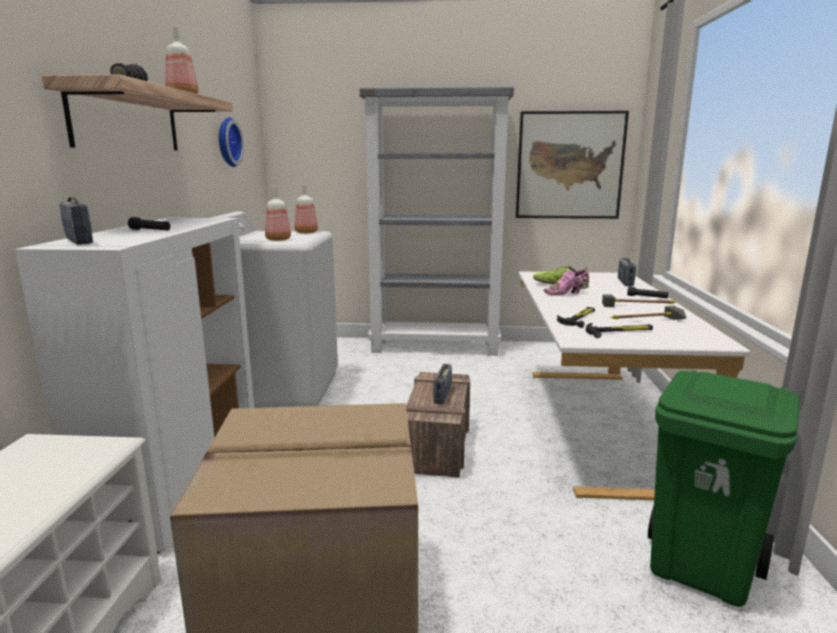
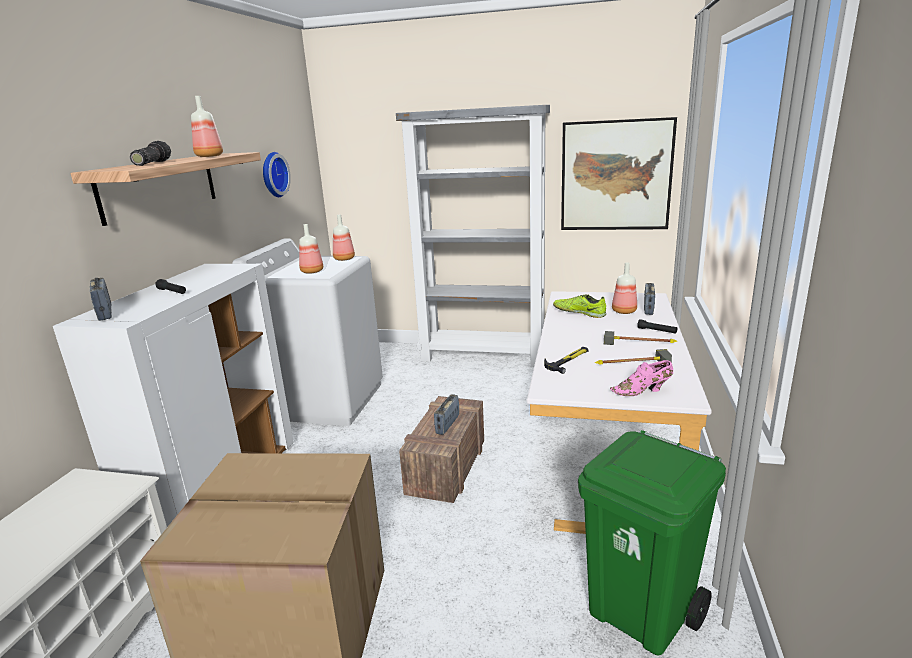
camera: 10 degrees right, 5 degrees up
(567, 294) = (578, 325): pink shoe -> pink shoe (643, 391)
(603, 284) = (623, 311): none -> bottle
(619, 331) = (596, 380): hammer -> none

